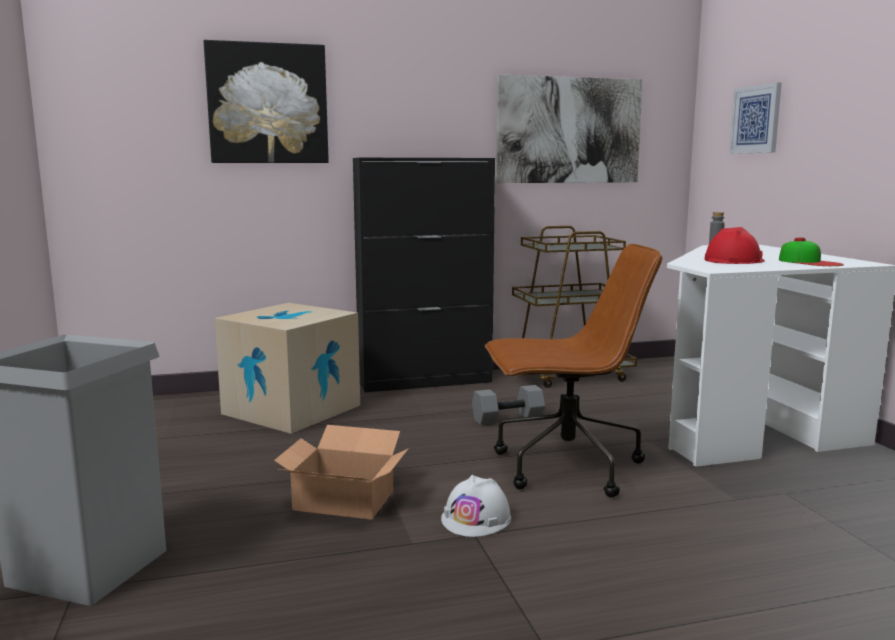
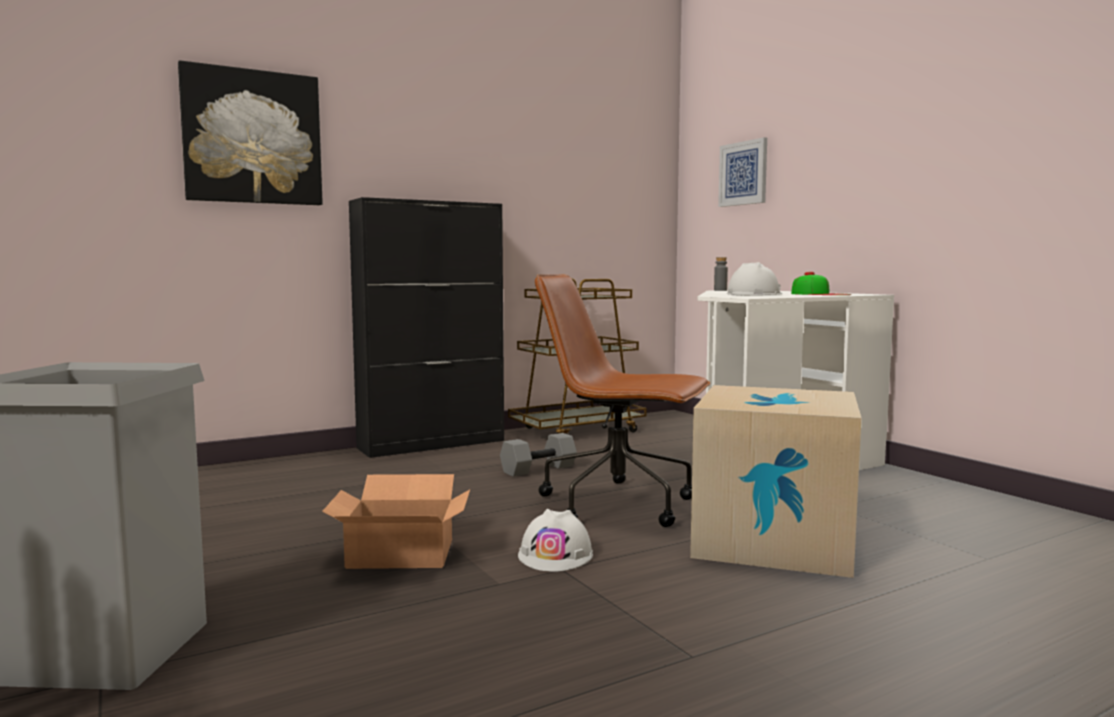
camera: 15 degrees left, 5 degrees down
(291, 409) = (292, 478): cardboard box -> cardboard box (773, 540)
(564, 467) = (620, 504): brown office chair -> brown office chair turned 135 degrees counterclockwise
(569, 130) = (566, 182): picture -> none
(733, 260) = (753, 294): red hard hat -> white hard hat

